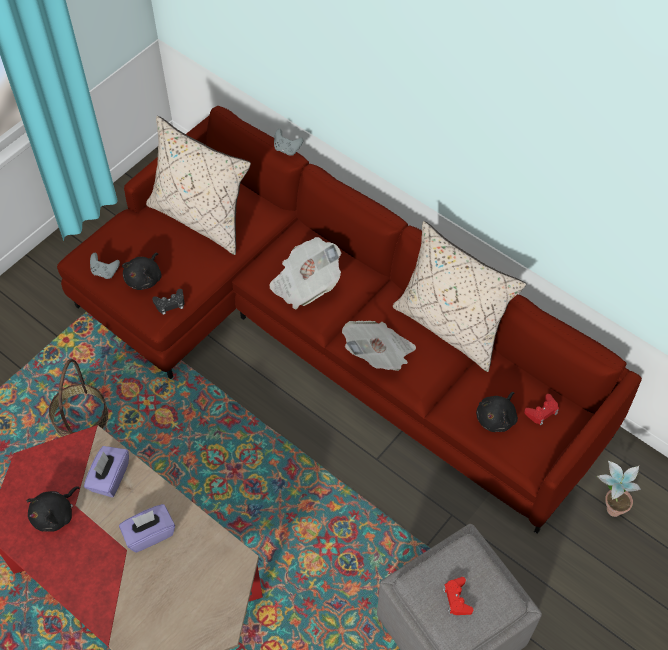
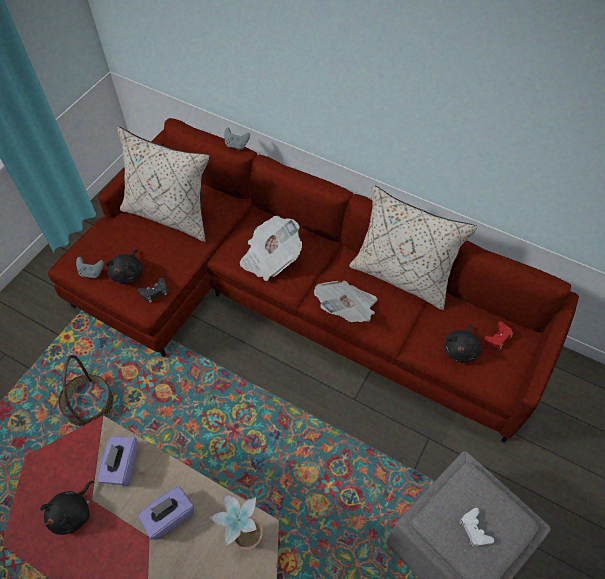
camera: 10 degrees left, 0 degrees up
(457, 598) = (474, 529): red game controller -> white game controller
(609, 505) = (556, 407): potted plant -> potted plant (243, 534)

